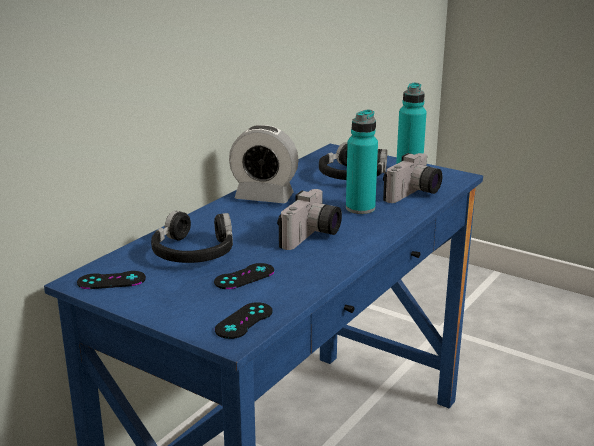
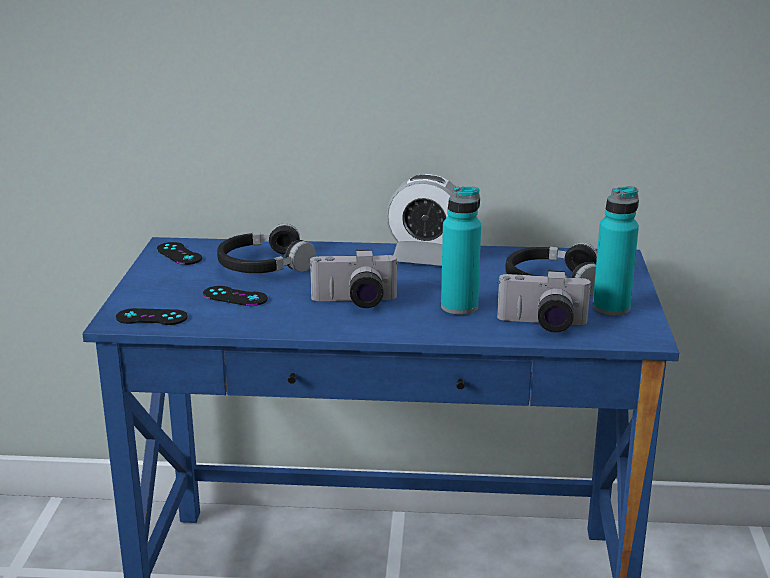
camera: 60 degrees right, 0 degrees up
(264, 197) = (426, 259): alarm clock -> alarm clock turned 60 degrees counterclockwise

